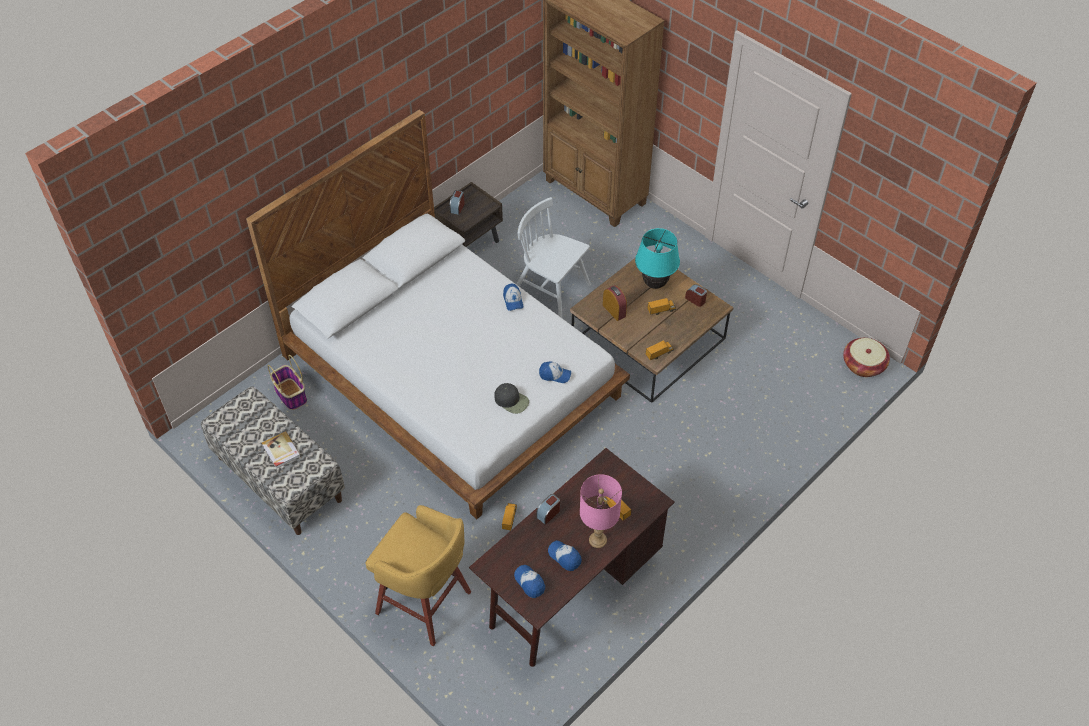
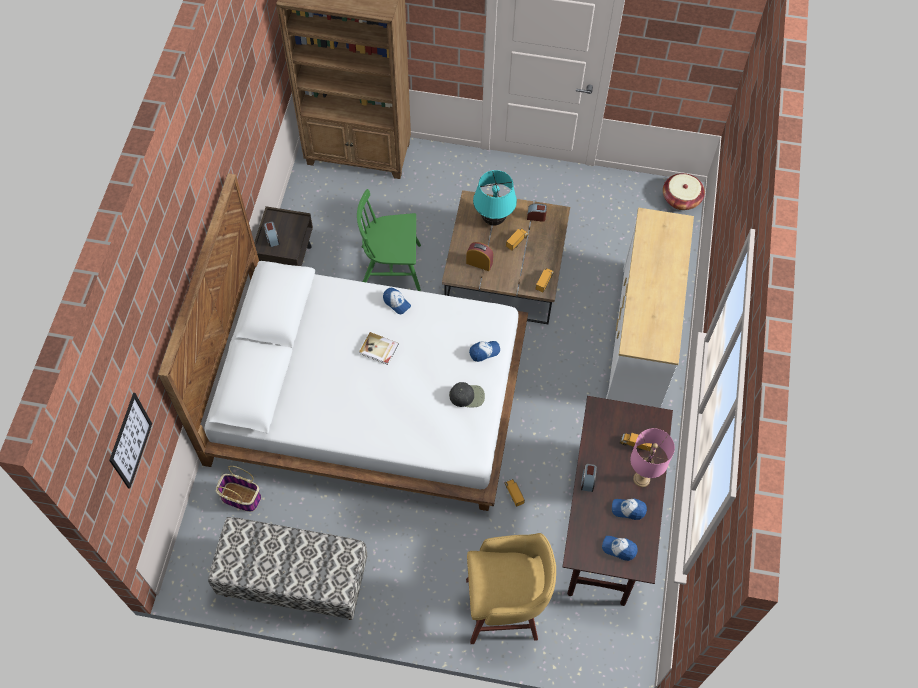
camera: 35 degrees left, 10 degrees up
(187, 252) = (130, 441): none -> picture
(281, 451) = (305, 561): book -> book (379, 349)
(551, 289) = (391, 267): white chair -> green chair
(729, 458) = (641, 337): none -> white dresser

